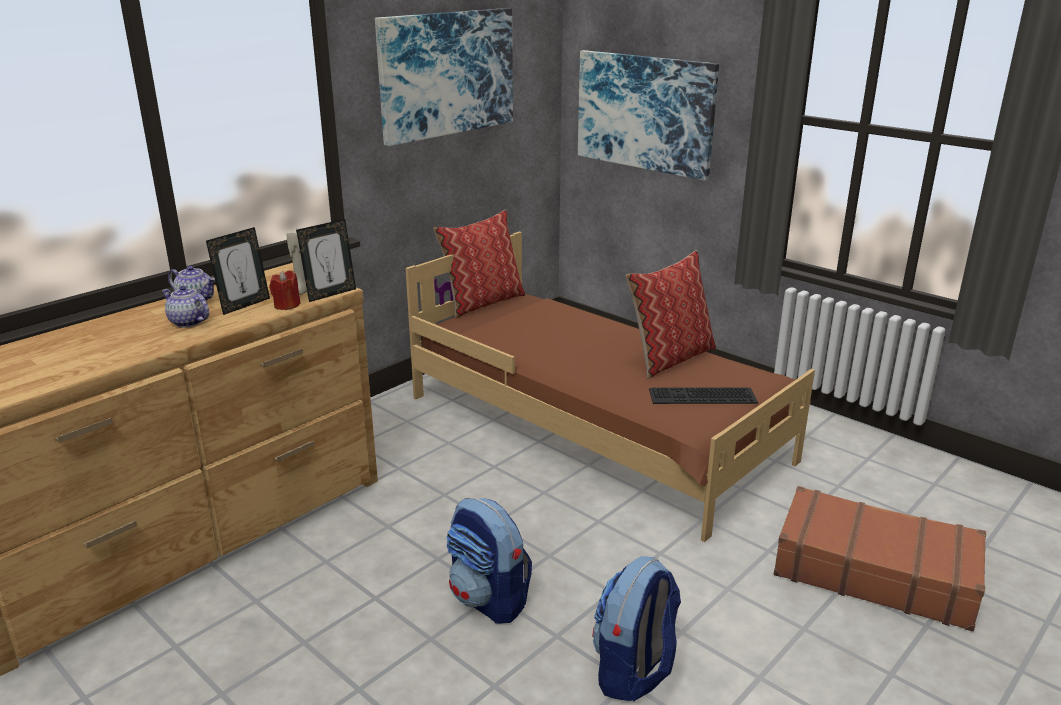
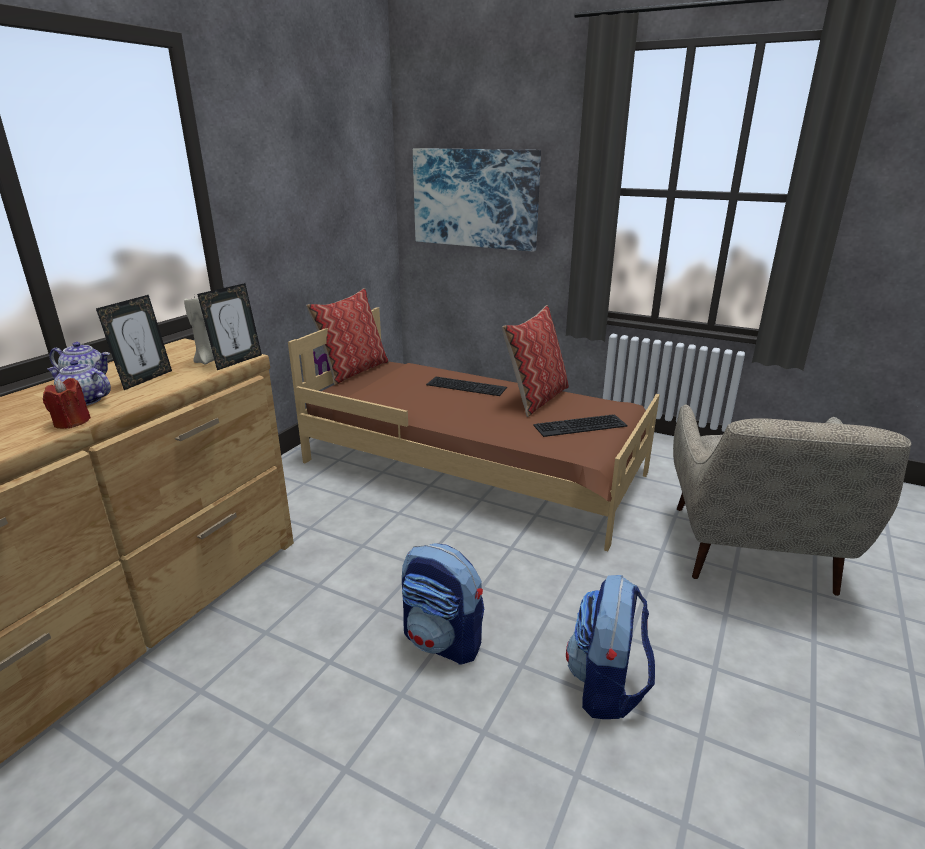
camera: 15 degrees left, 0 degrees up
(287, 305) = (194, 375): red candle -> red candle (72, 422)
(447, 74) = (305, 162): picture -> none
(599, 334) = (467, 386): none -> keyboard
(874, 572) = (750, 554): brown suitcase -> beige armchair

